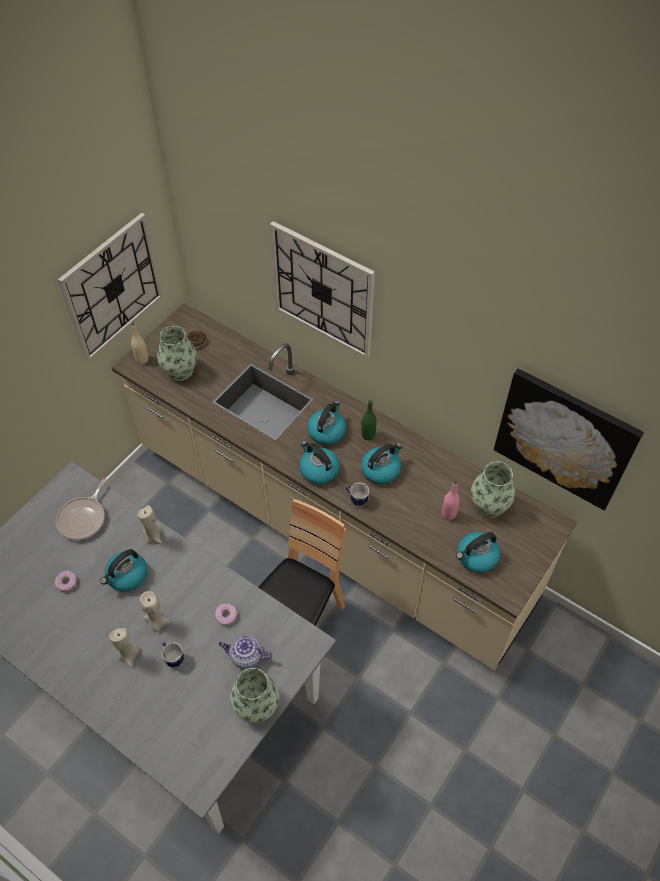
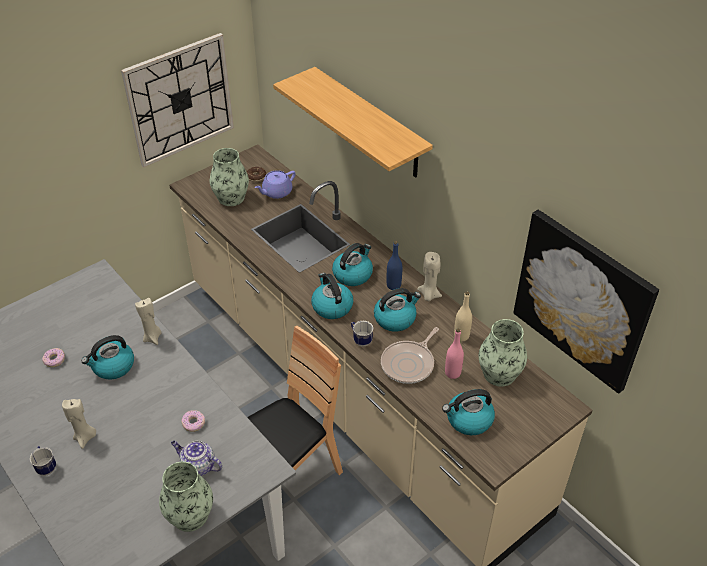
camera: 15 degrees right, 10 degrees down
(83, 518) = (94, 308): frying pan -> frying pan (409, 363)
(142, 359) = (200, 183): beige bottle -> beige bottle (461, 336)
(157, 622) = (124, 414): beige candle -> beige candle (429, 295)
(173, 658) = (126, 450): mug -> mug (46, 467)
(222, 355) = (276, 192): none -> purple teapot
(323, 290) = (370, 123): wall clock -> shelf
(368, 435) = (393, 285): green bottle -> blue bottle

